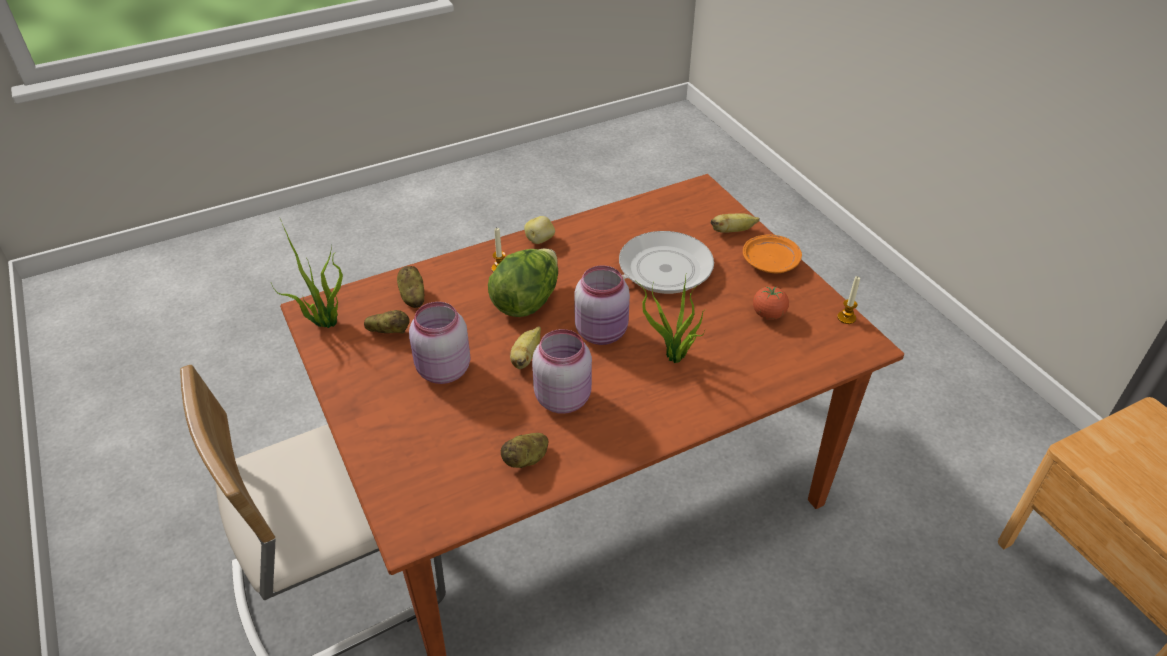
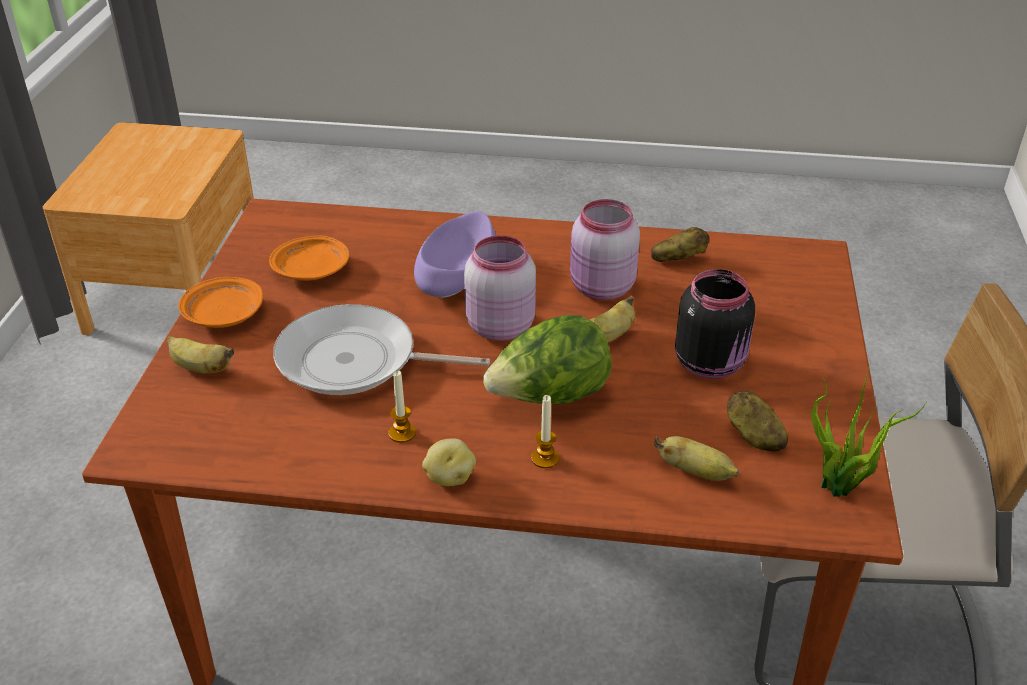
camera: 145 degrees left, 5 degrees down
(412, 296) = (696, 472): potato -> banana
(442, 371) = (711, 363): pink jar -> black jar
(674, 358) = (456, 274): potted plant -> purple bowl
(768, 315) = (312, 270): tomato -> orange plate
(846, 318) = (248, 237): candle -> candle (402, 433)

